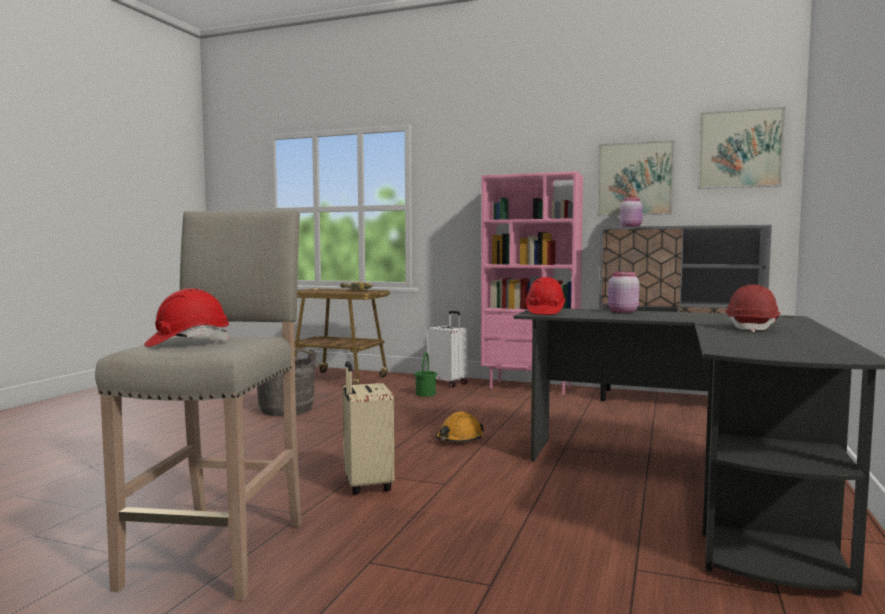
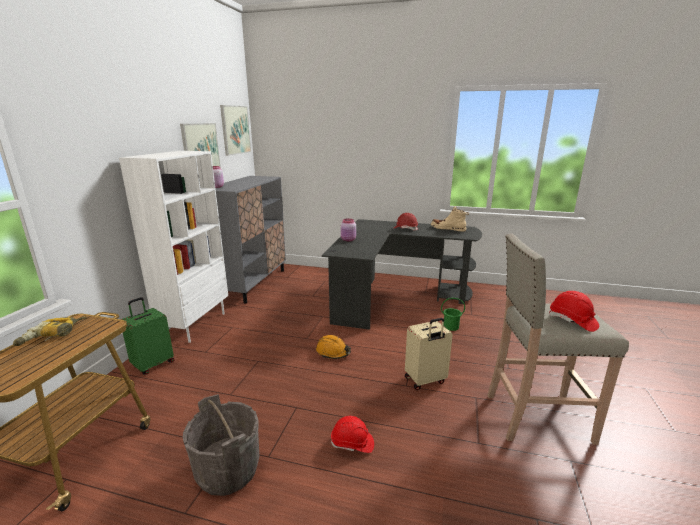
camera: 95 degrees left, 15 degrees up
(426, 394) = (194, 374): green bucket -> green bucket (450, 326)
(448, 383) = (153, 364): white suitcase -> green suitcase
(531, 387) = (195, 325): pink bookcase -> white bookcase
(544, 312) = (354, 253): red hard hat -> red hard hat (352, 443)
(803, 345) = (448, 229): none -> beige boot

